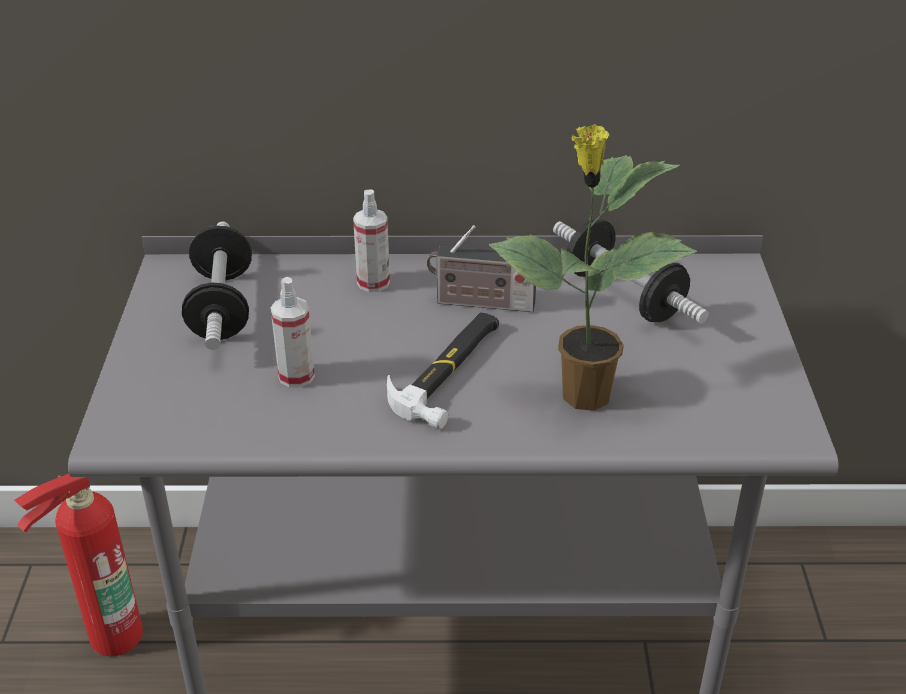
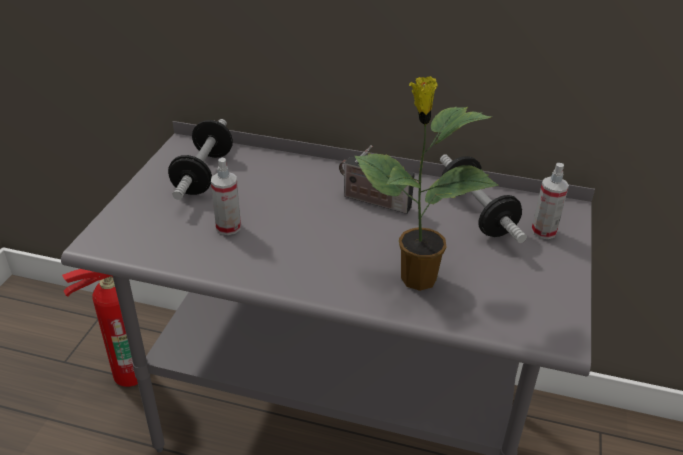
camera: 15 degrees right, 0 degrees up
(373, 282) = (308, 175): spray bottle -> spray bottle (543, 231)
(450, 371) = (331, 243): hammer -> none

